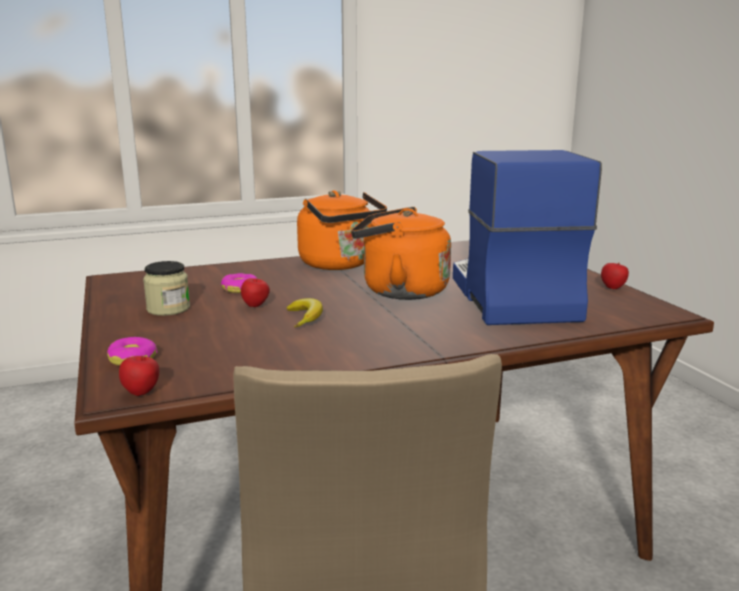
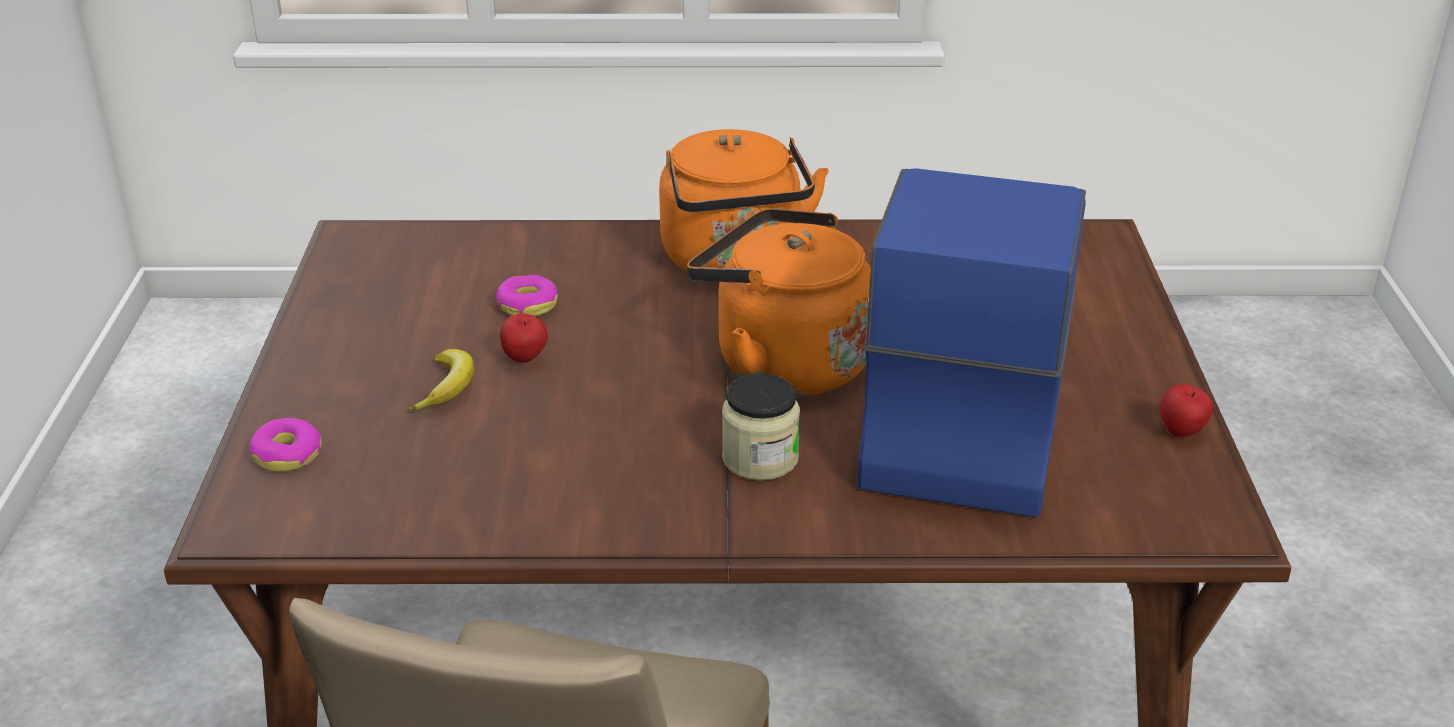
camera: 20 degrees right, 15 degrees up
(142, 393) = (265, 534): apple -> none
(168, 309) = (393, 340): jar -> jar (760, 459)
(305, 318) = (582, 408): banana -> banana (448, 387)

